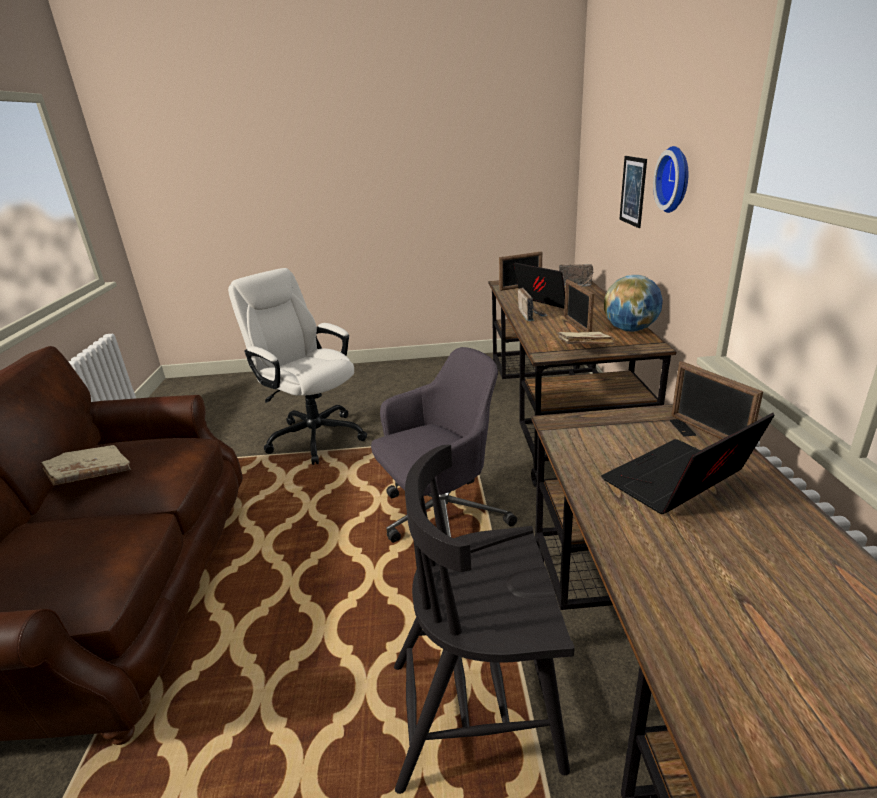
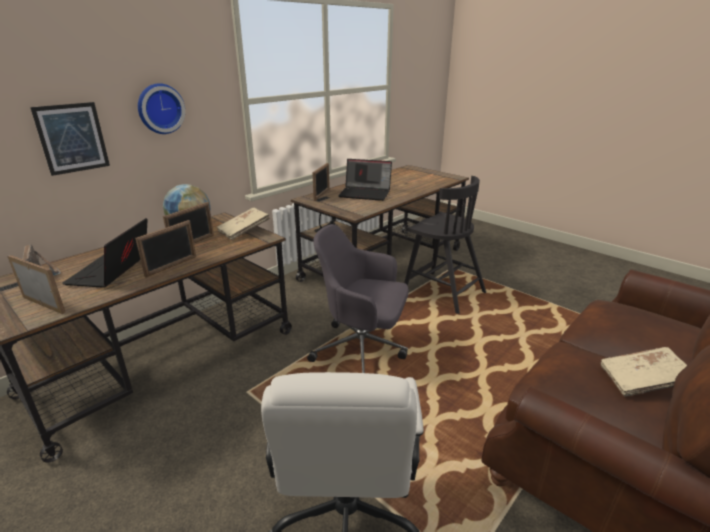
camera: 135 degrees left, 0 degrees up
(530, 315) = (171, 266): radio -> picture frame

